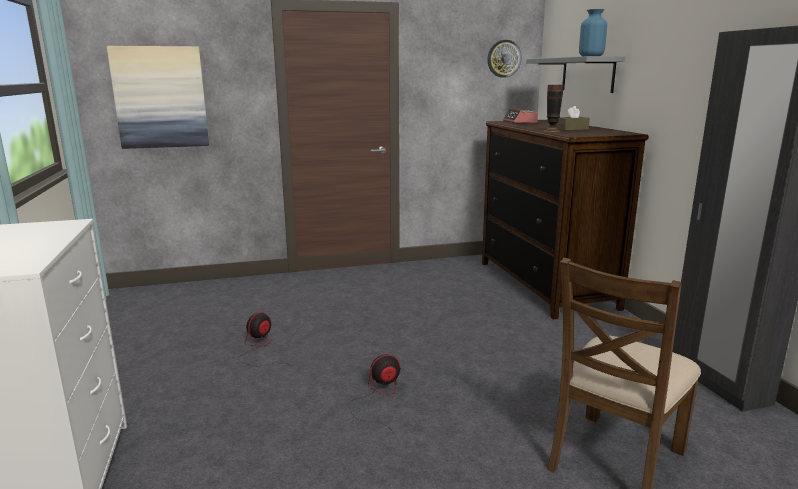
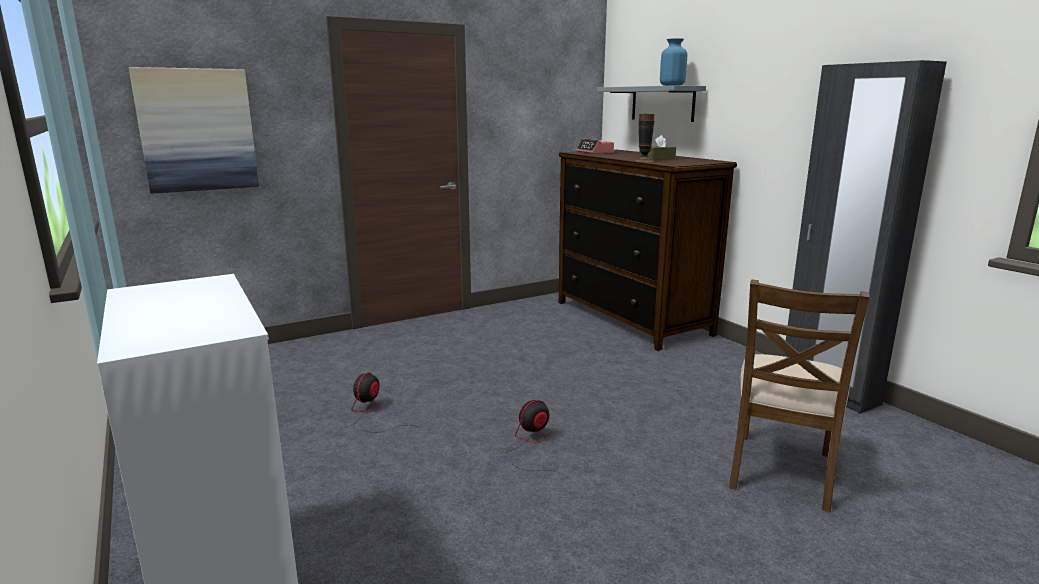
camera: 15 degrees left, 0 degrees up
(504, 58) = (569, 86): wall clock -> none

